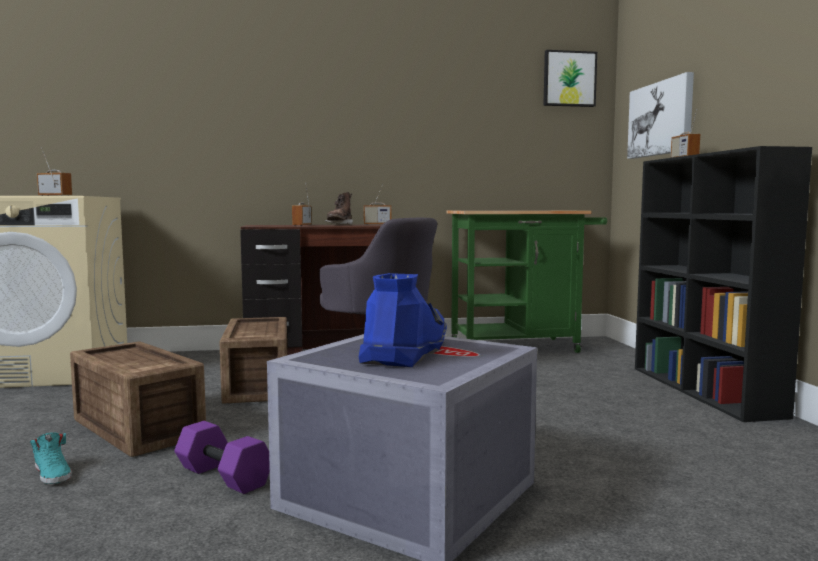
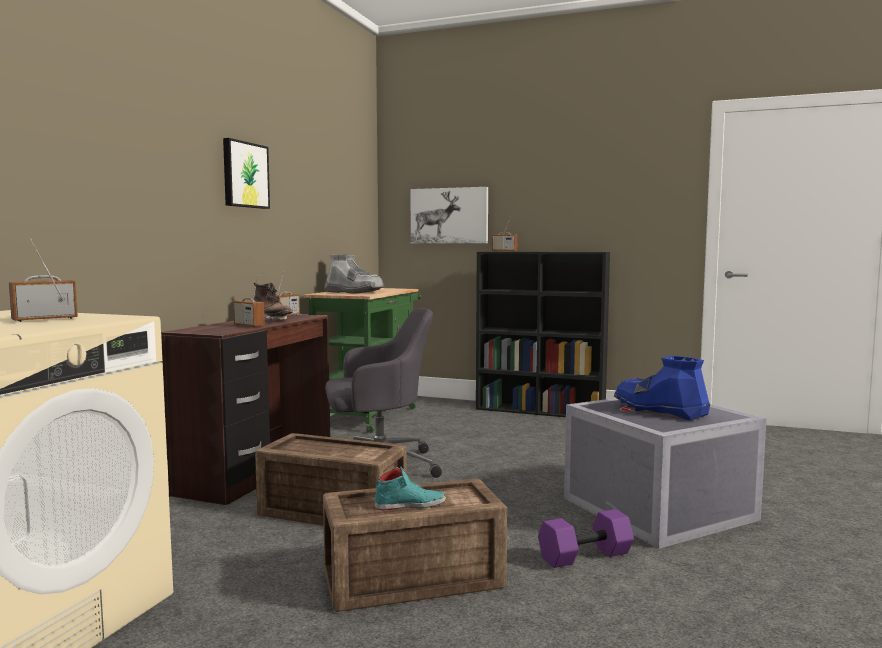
camera: 60 degrees left, 0 degrees up
(53, 474) = (519, 628): turquoise shoe -> turquoise shoe (410, 504)
(495, 210) = (354, 292): none -> grey boot
(569, 79) = (359, 170): picture -> picture (244, 175)

